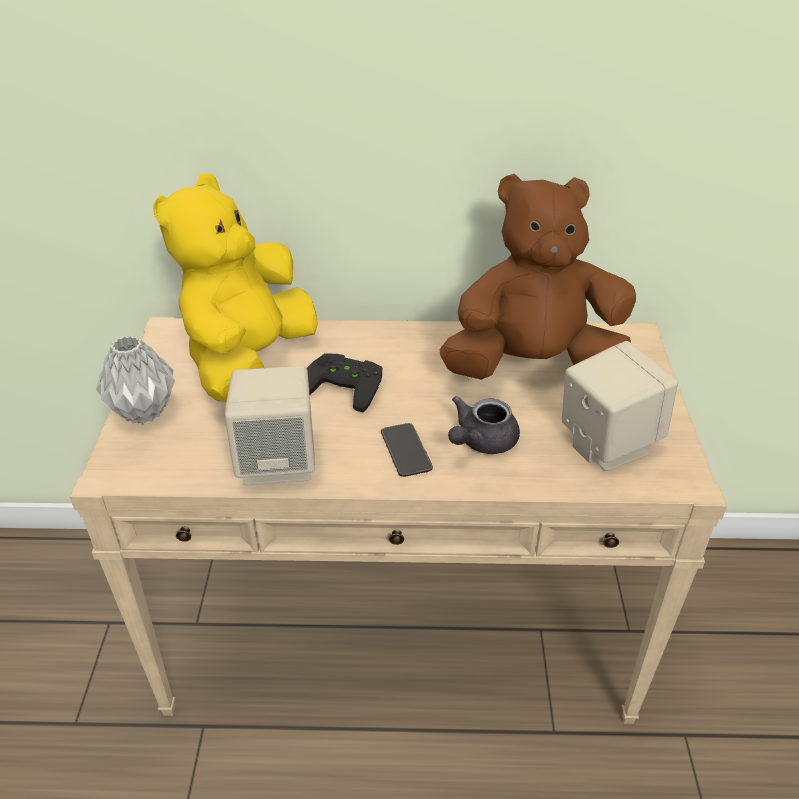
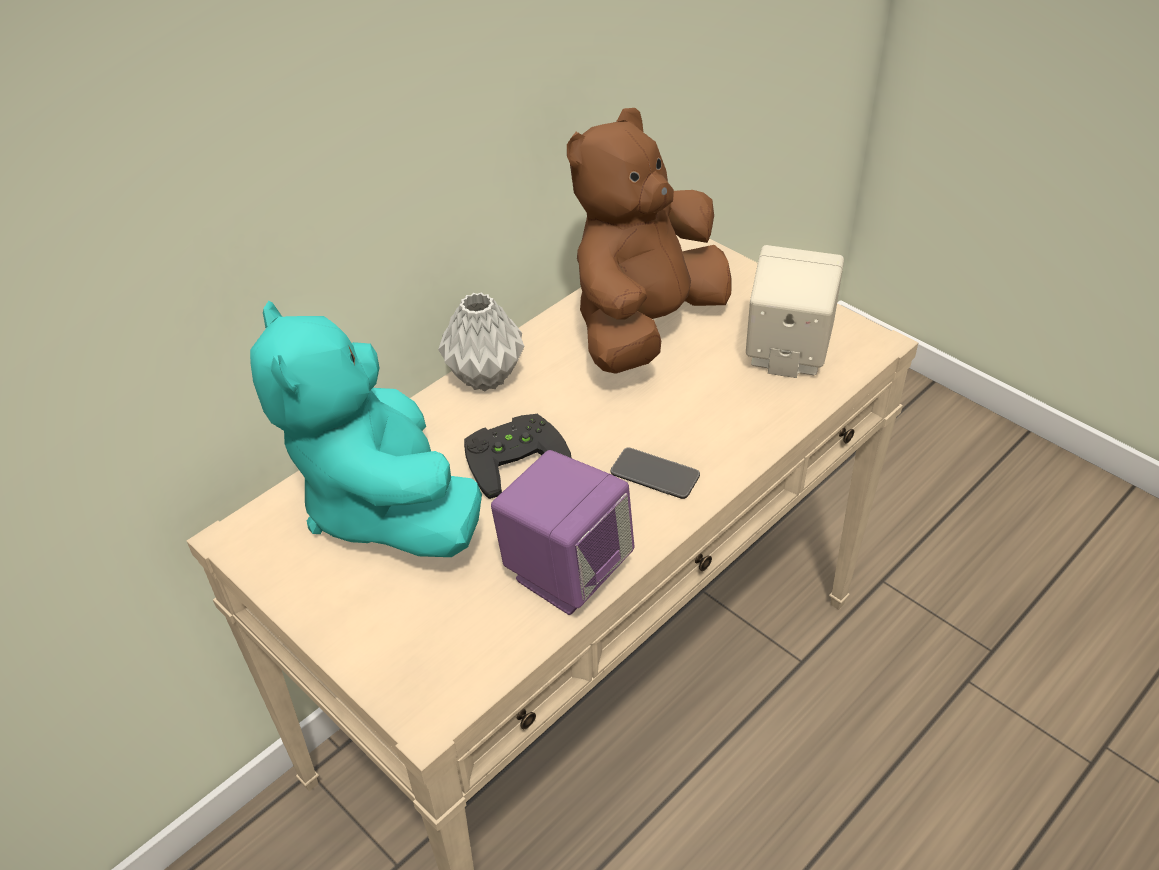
camera: 45 degrees left, 5 degrees up
(144, 412) = (358, 634): grey vase -> grey vase (487, 377)
(249, 361) = (384, 503): yellow plush toy -> turquoise plush toy
(278, 462) = (566, 571): beige speaker -> purple speaker
(481, 442) = (699, 421): grey teapot -> none

